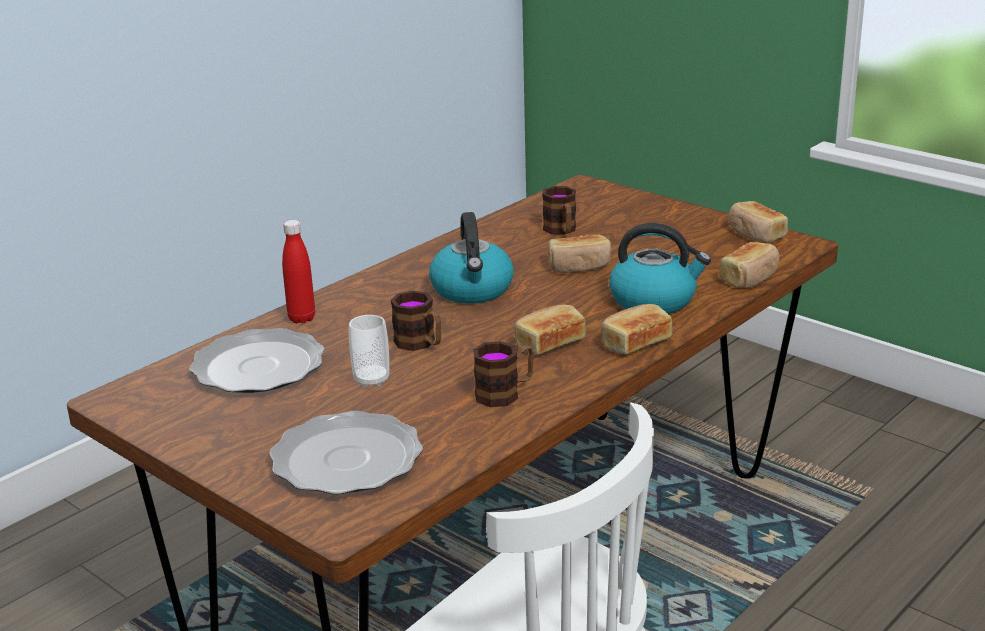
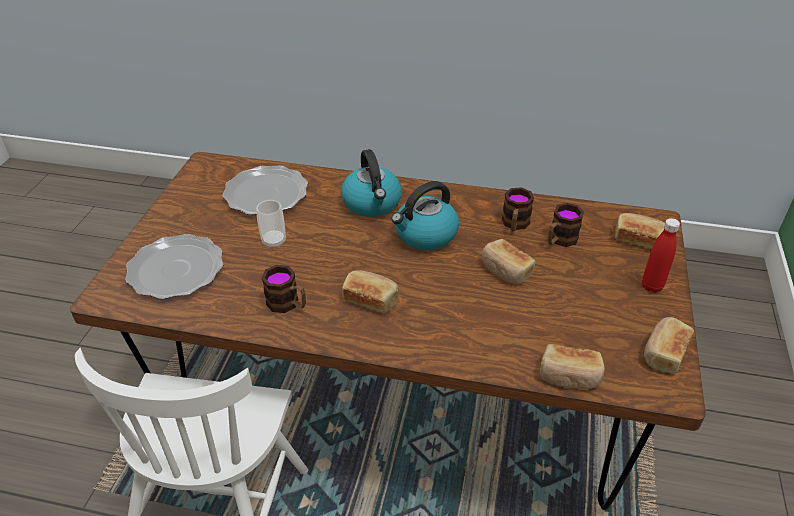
camera: 60 degrees right, 15 degrees up
(302, 318) = (335, 184): red bottle -> red bottle (651, 286)
(420, 344) = (333, 242): mug -> mug (514, 225)
(635, 343) = (401, 343): bread -> bread (638, 239)
(654, 300) = (479, 331): kettle -> kettle (372, 203)

